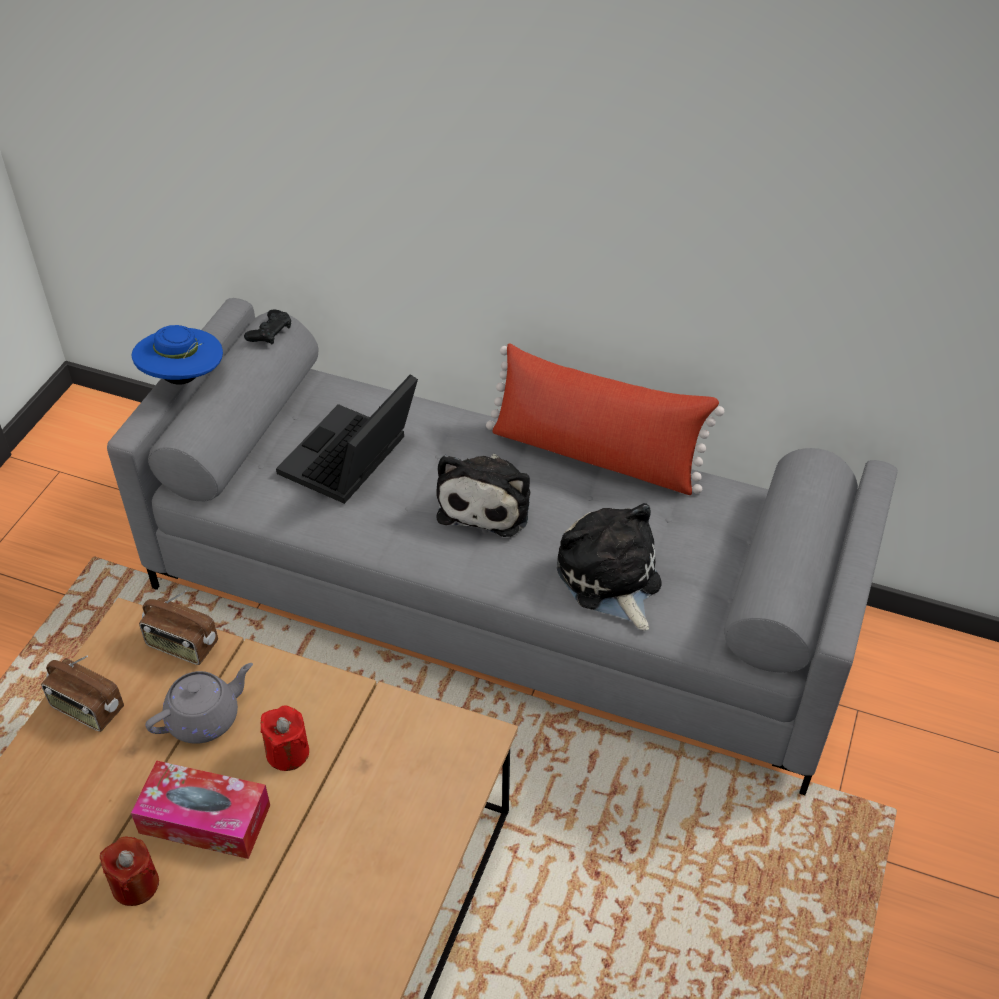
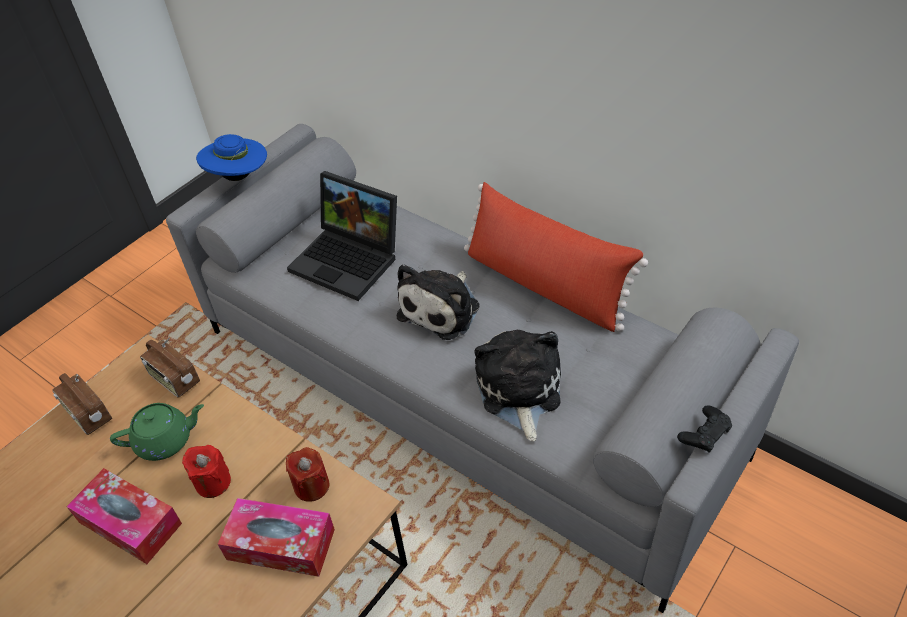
camera: 20 degrees right, 0 degrees up
(135, 884) = (58, 564): red candle -> red candle (311, 486)
(205, 718) = (166, 440): grey teapot -> green teapot
(270, 332) = (314, 151): black game controller -> black game controller (704, 433)
(350, 461) = (350, 260): laptop -> laptop turned 105 degrees counterclockwise
(400, 801) = (281, 544): none -> tissue box

